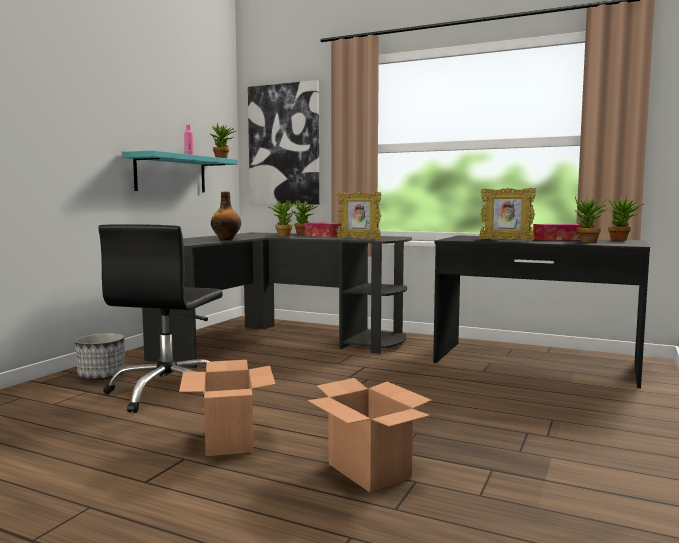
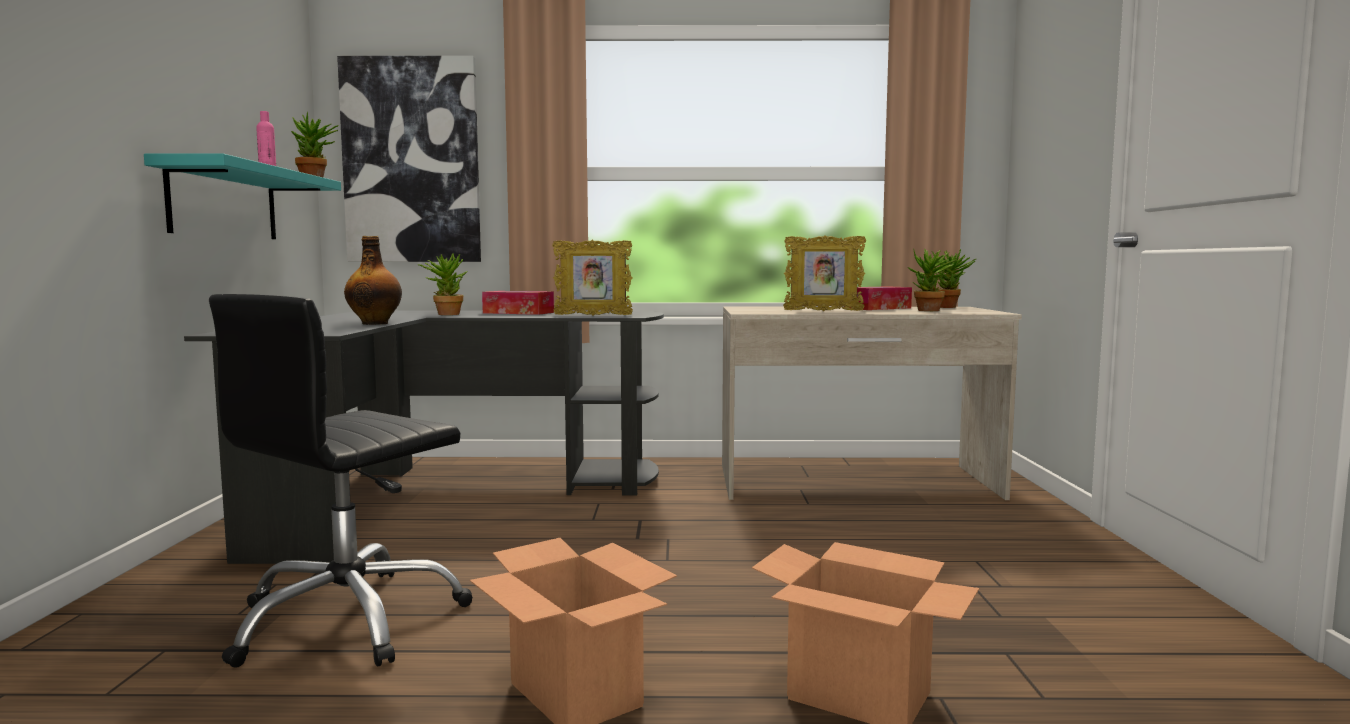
camera: 25 degrees left, 0 degrees up
(102, 376) = (165, 610): planter -> none
(168, 392) = (348, 620): black office chair -> black office chair turned 45 degrees clockwise
(304, 234) = (469, 310): potted plant -> none
(535, 363) = (855, 482): black desk -> beige desk

